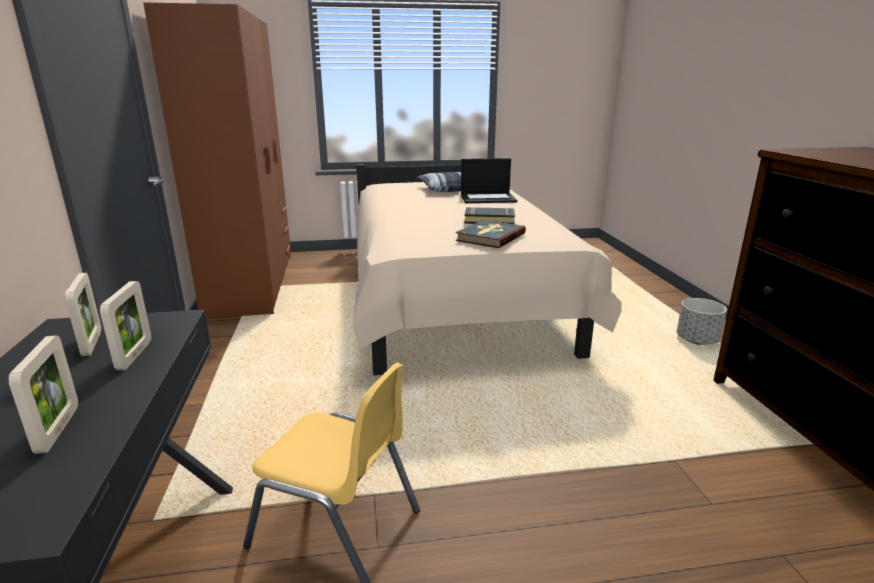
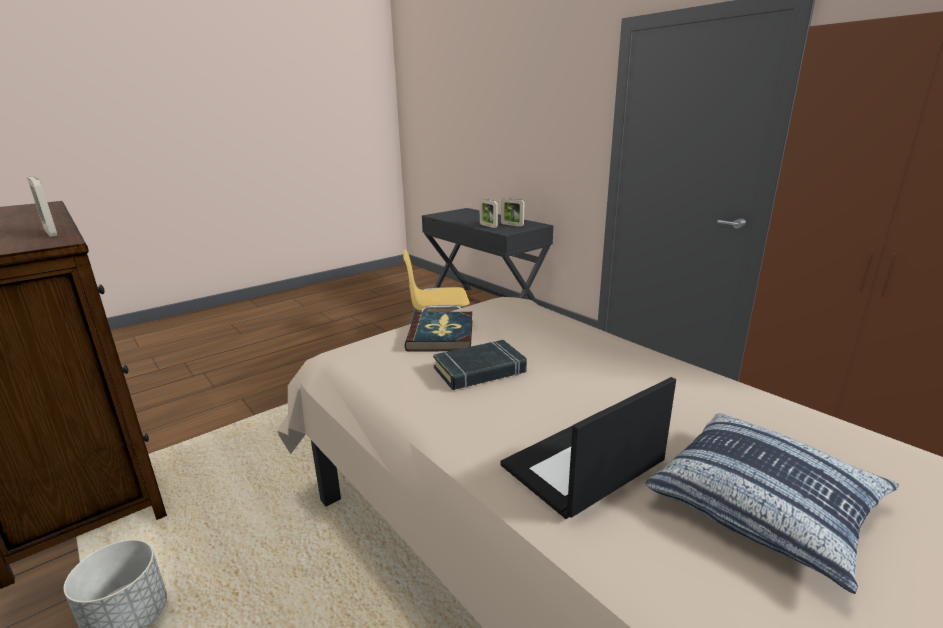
camera: 150 degrees right, 0 degrees up
(58, 429) = (464, 218): picture frame -> picture frame (51, 233)

